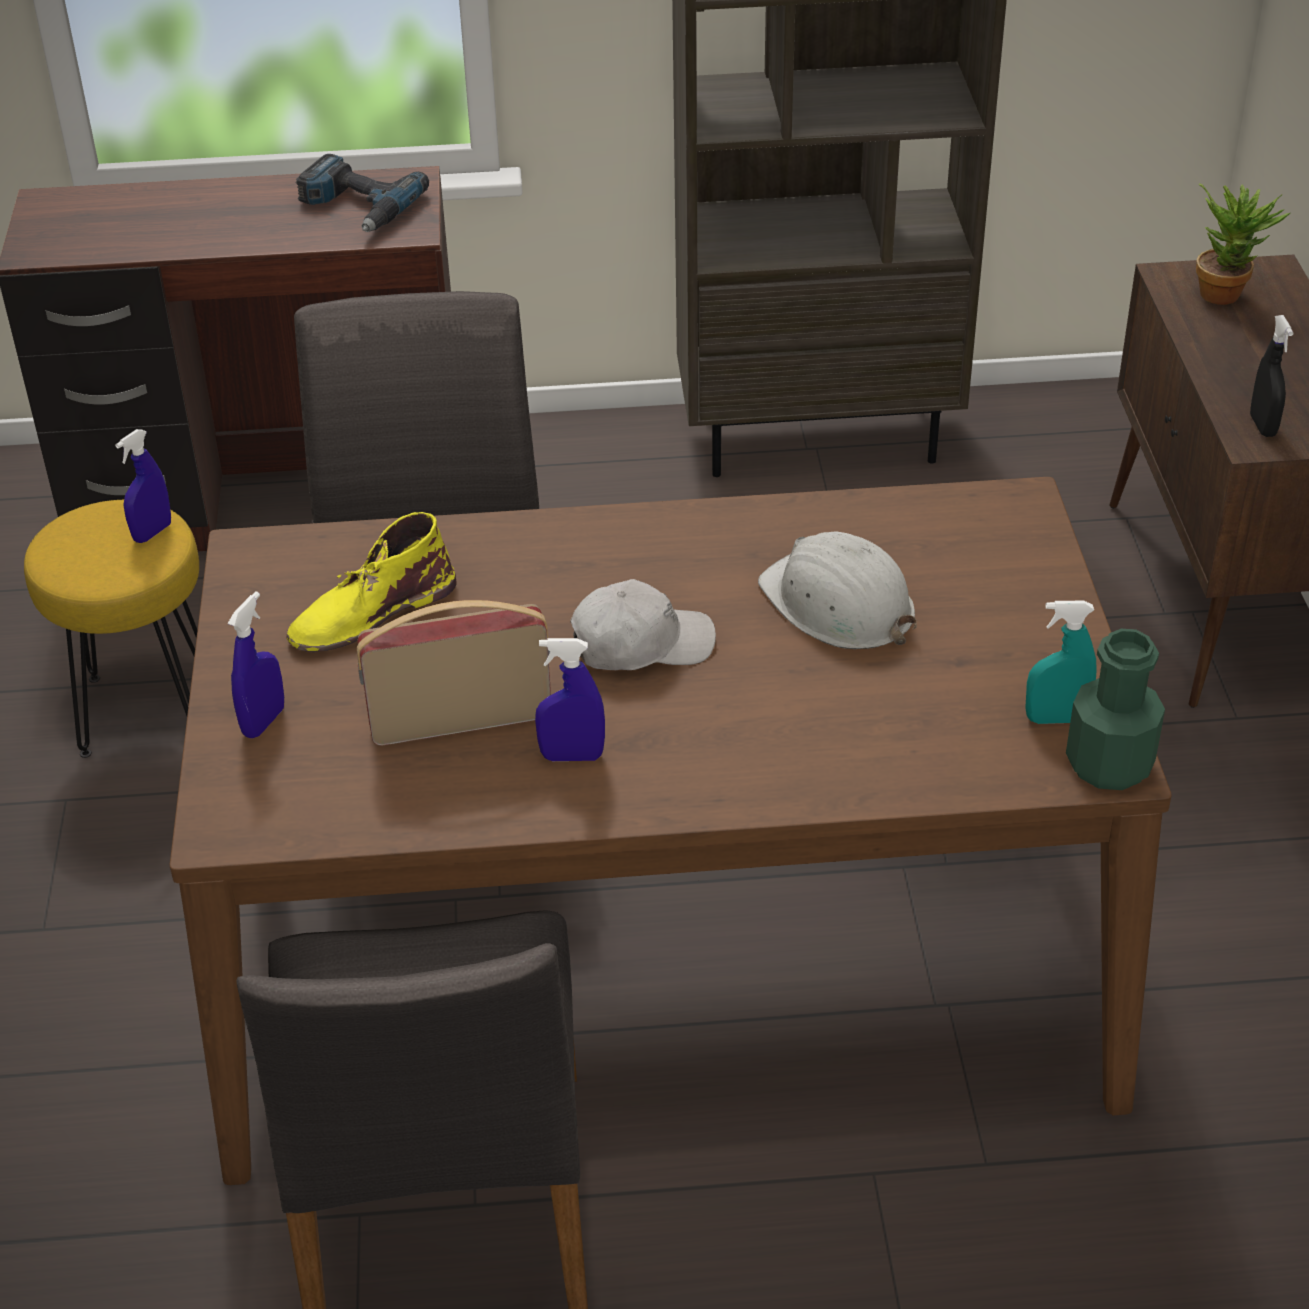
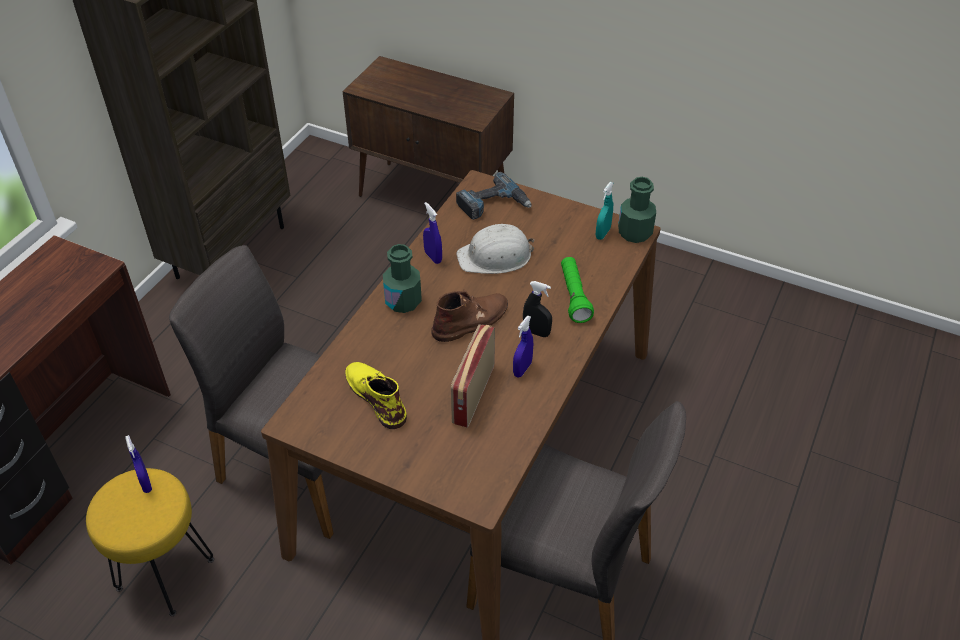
camera: 60 degrees left, 5 degrees up
(263, 722) = (420, 461): blue spray bottle -> blue spray bottle (433, 257)
(357, 207) = (54, 276): power drill -> power drill (493, 204)
(370, 612) = (376, 396): yellow boot -> yellow boot turned 150 degrees clockwise
(616, 546) = (403, 301): none -> green bottle
(641, 644) = (471, 320): white cap -> brown boot
(828, 749) = (574, 296): none -> green flashlight
(1227, 292) = (384, 81): potted plant -> none
(1262, 426) = (468, 114): black spray bottle -> black spray bottle (536, 332)

